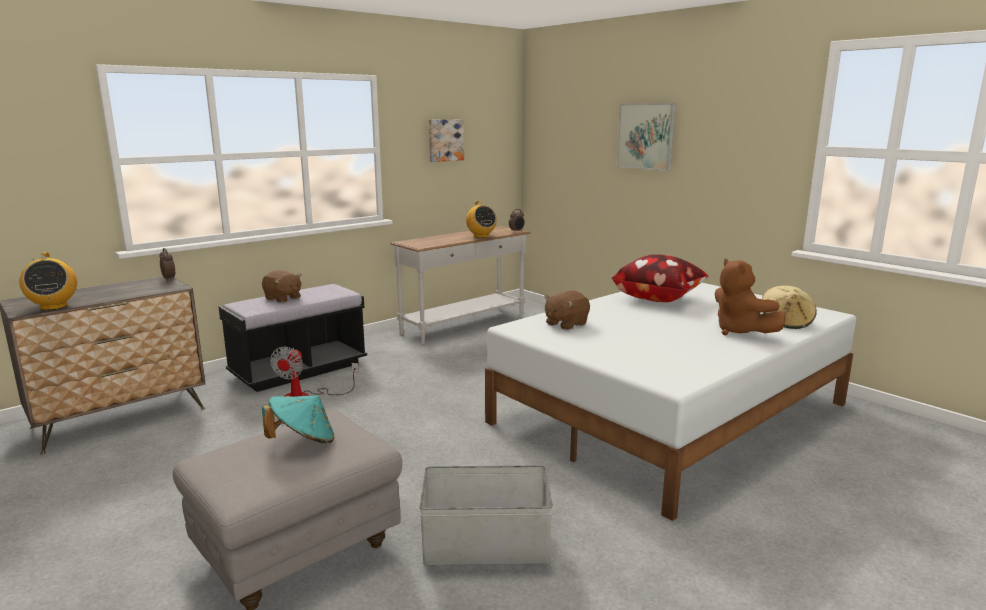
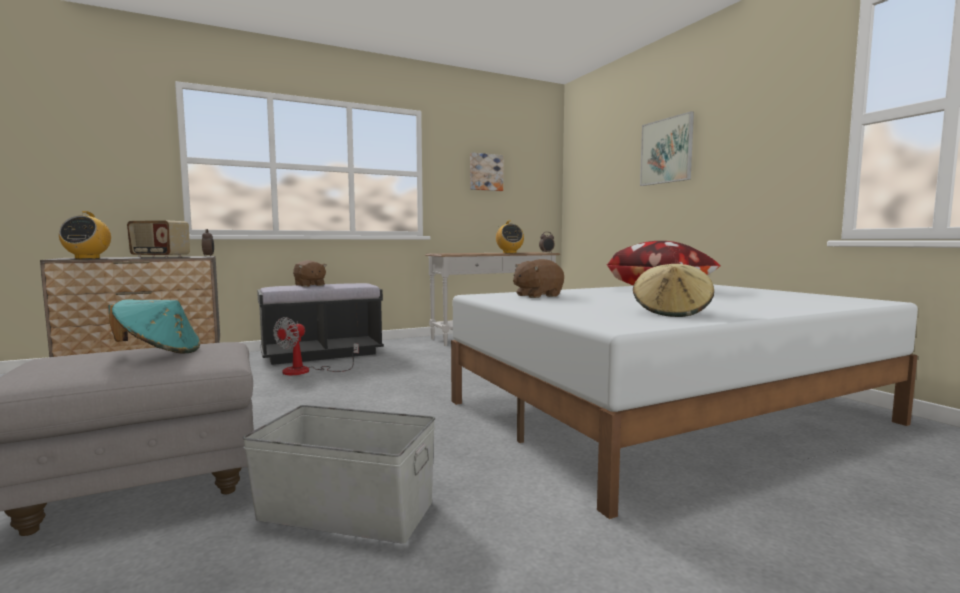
camera: 15 degrees right, 10 degrees down
(121, 289) = (159, 257): none -> radio
(740, 332) = (743, 305): brown plush toy -> none
(786, 322) = (812, 303): beige hat -> beige hat (672, 312)

